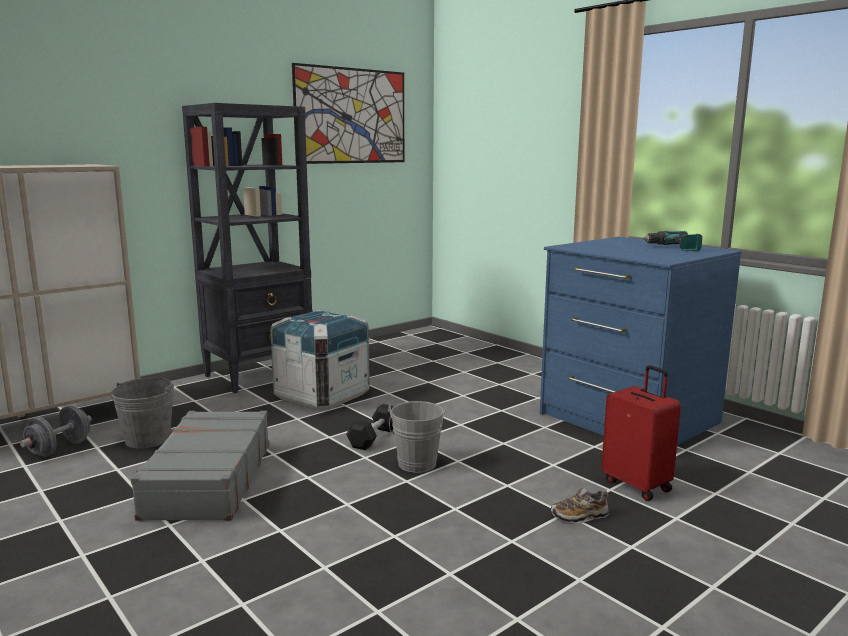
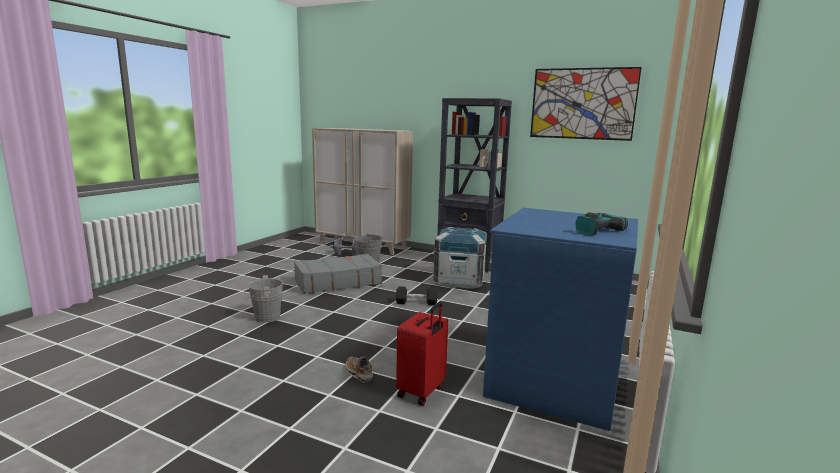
camera: 65 degrees right, 0 degrees up
(416, 466) = (389, 319): grey bucket -> grey bucket (264, 317)

